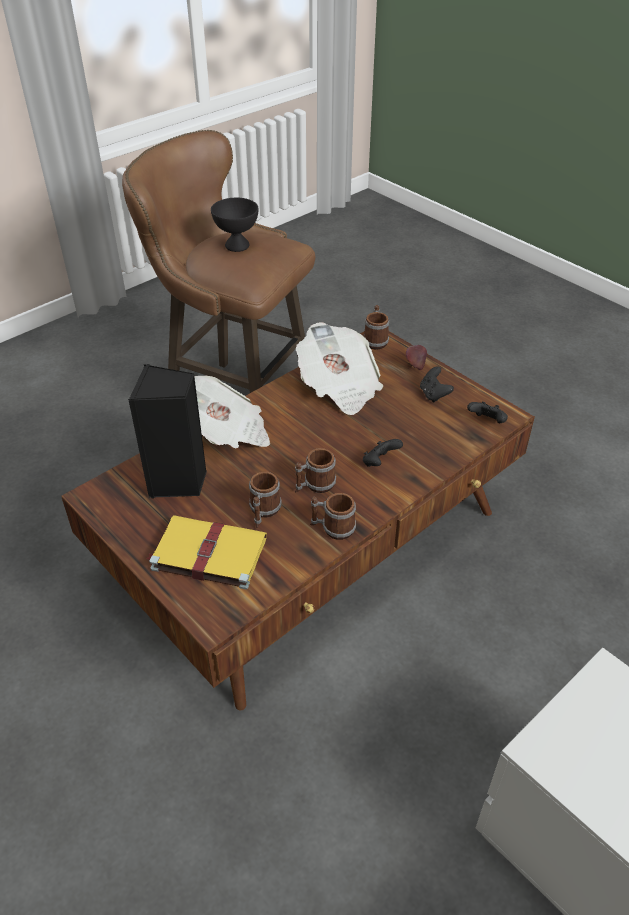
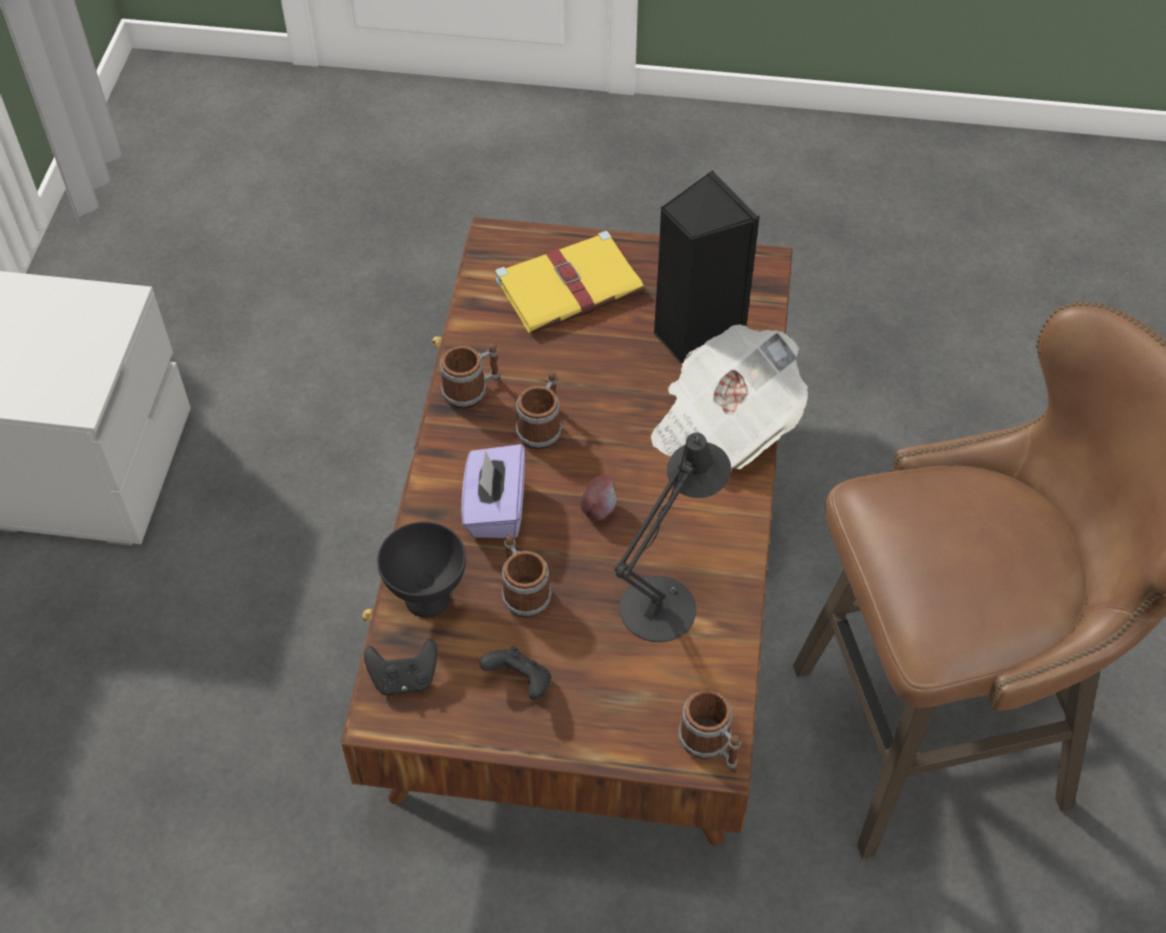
camera: 140 degrees right, 10 degrees up
(237, 246) = (983, 541): black bowl -> black bowl (425, 598)
(263, 512) = (564, 361): mug -> mug (522, 591)
(339, 387) = (665, 600): newspaper -> black table lamp
(379, 462) = (495, 509): black game controller -> purple tissue box
(415, 365) = (599, 729): apple -> apple (598, 509)

